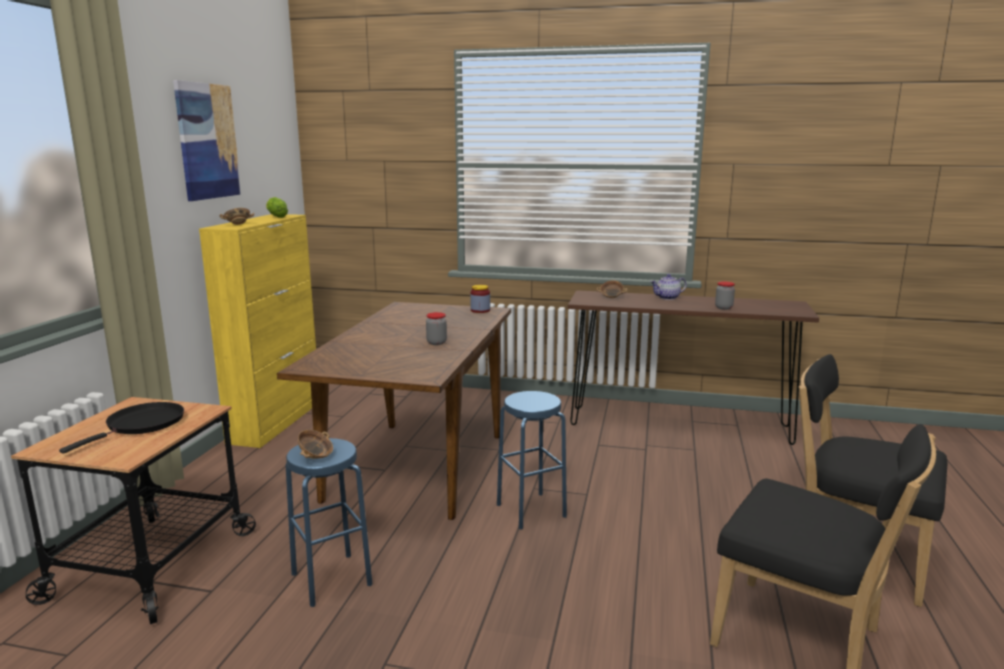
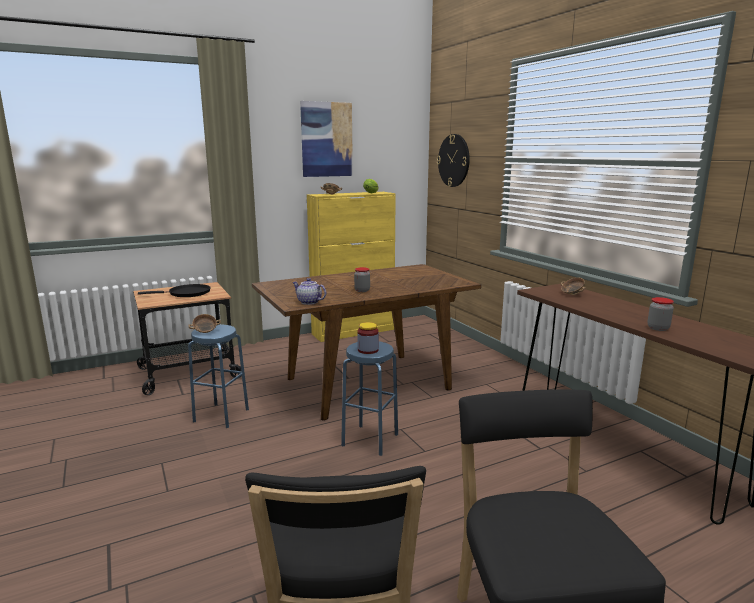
camera: 50 degrees right, 0 degrees up
(359, 166) = (454, 160): none -> wall clock
(480, 310) = (453, 280): jar -> jar (368, 350)
(667, 298) = (628, 307): teapot -> teapot (308, 302)

